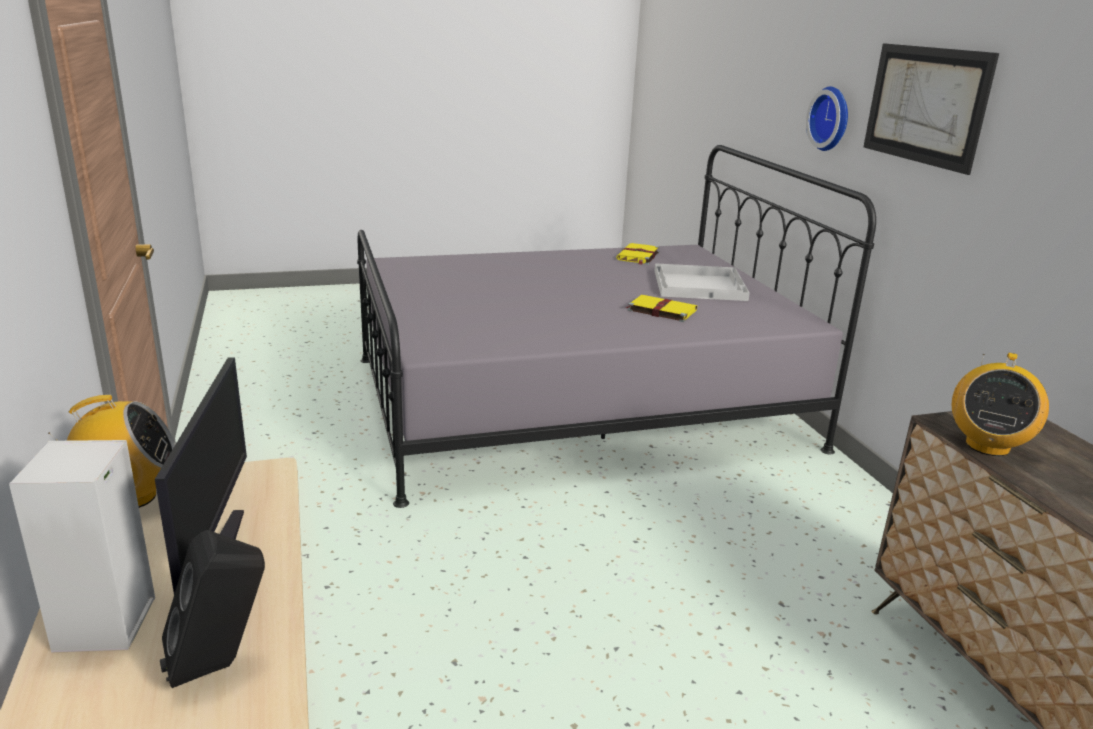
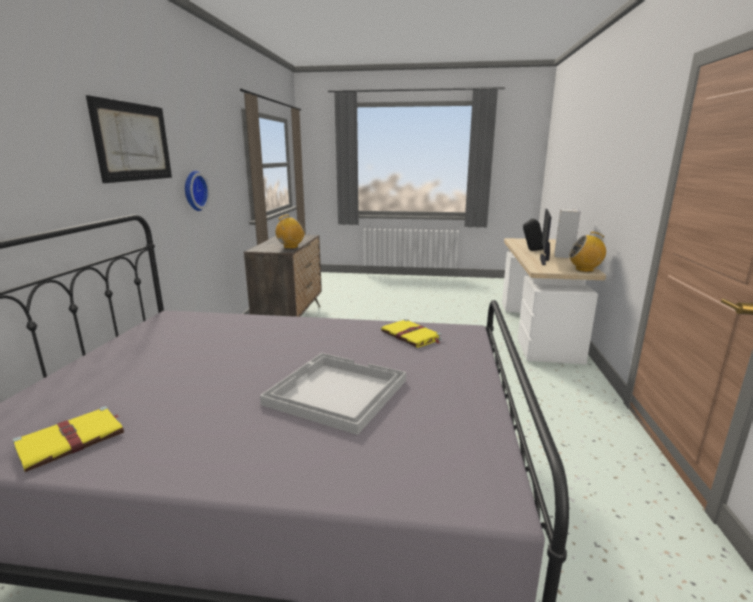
camera: 155 degrees left, 5 degrees down
(660, 310) = (247, 340): yellow book -> yellow book (411, 336)
(700, 285) = (143, 364): white tray -> white tray (335, 392)
(832, 119) = (56, 168): wall clock -> wall clock (193, 191)

